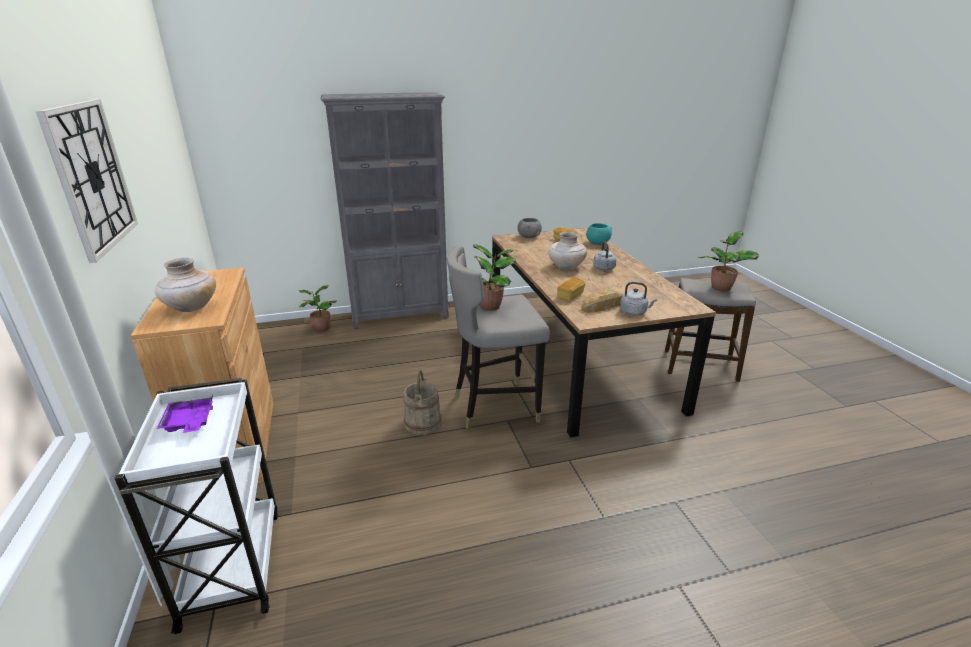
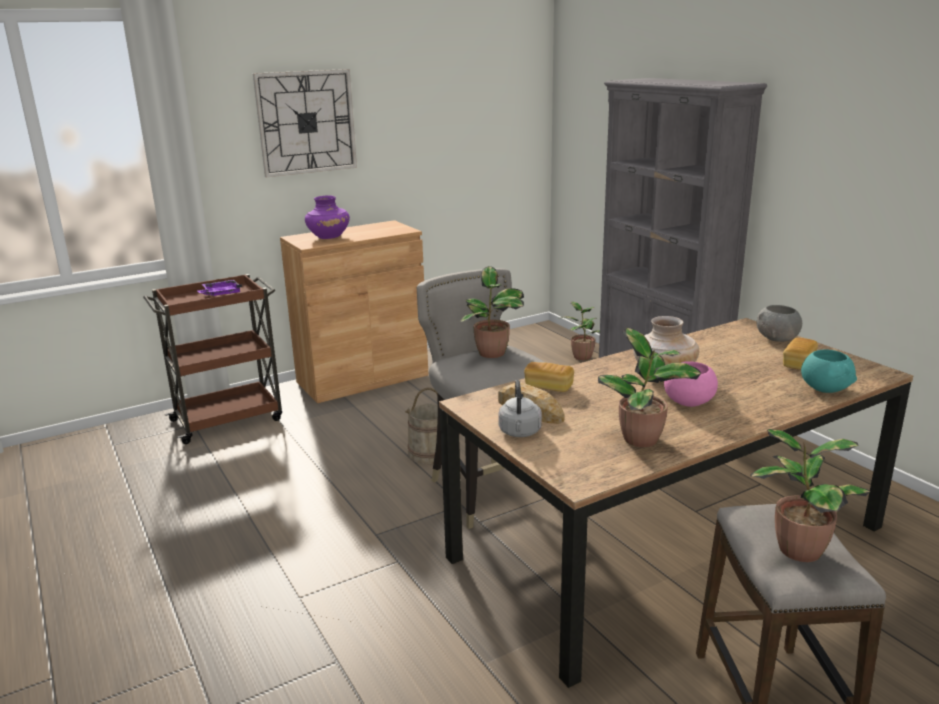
camera: 75 degrees right, 5 degrees down
(191, 307) = (328, 237): beige vase -> purple vase
(232, 564) = (229, 419): white cart -> brown cart
(604, 269) = (688, 402): grey kettle -> pink bowl
(648, 286) = (643, 440): none -> potted plant

